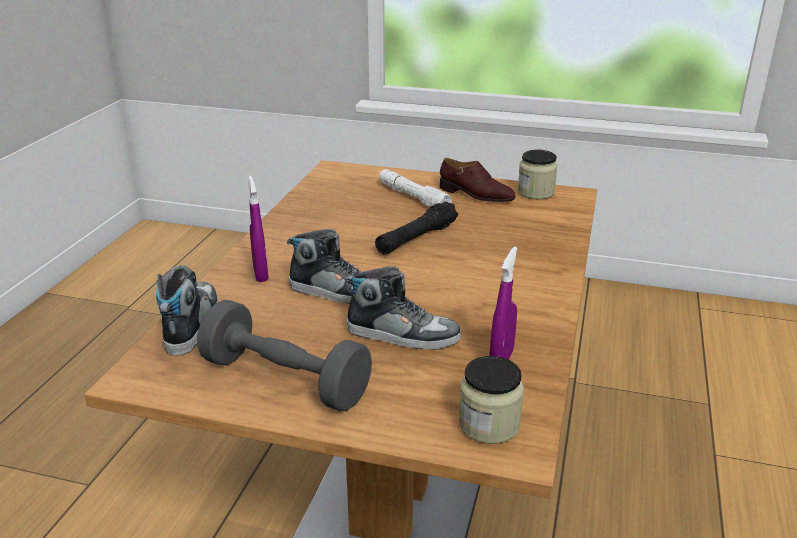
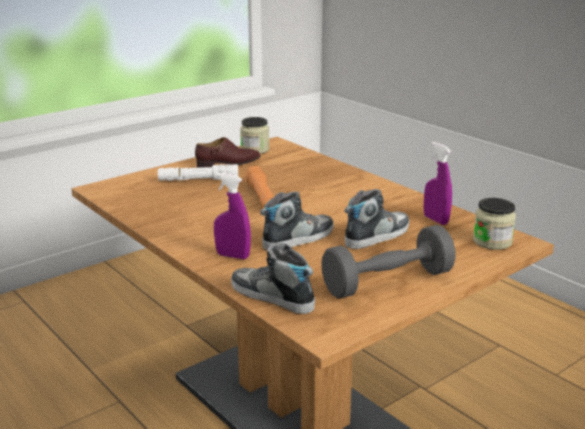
camera: 55 degrees left, 5 degrees down
(416, 238) = (261, 197): black flashlight -> orange flashlight

